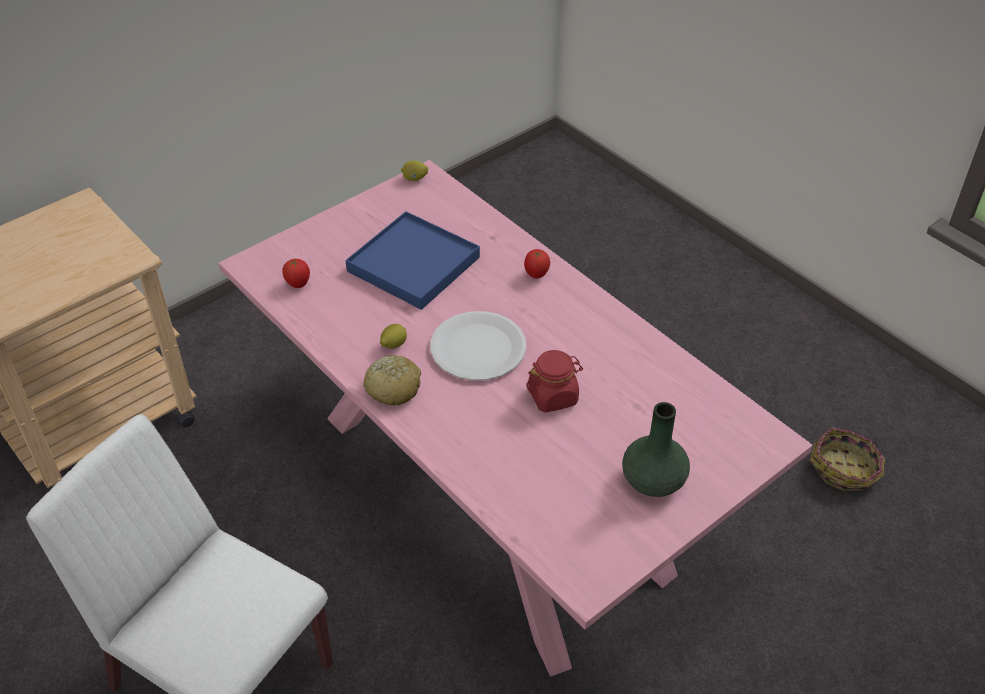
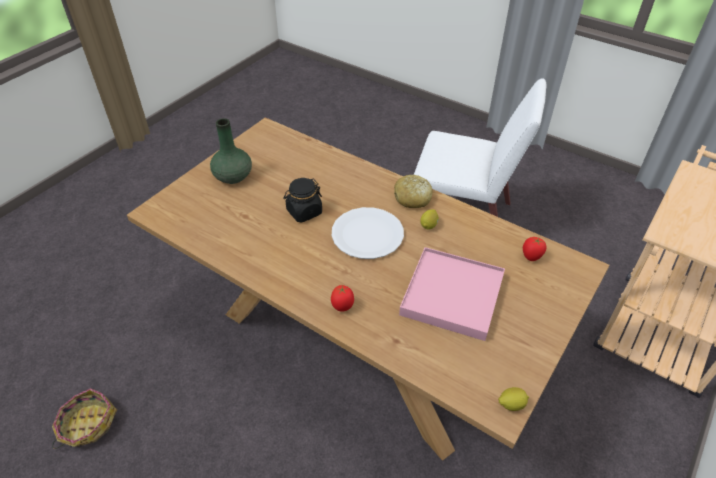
camera: 165 degrees right, 0 degrees up
(413, 264) = (452, 295): blue tray -> pink tray
(490, 494) = (359, 341): pink dining table -> brown dining table
(553, 396) = (304, 212): red jar -> black jar

